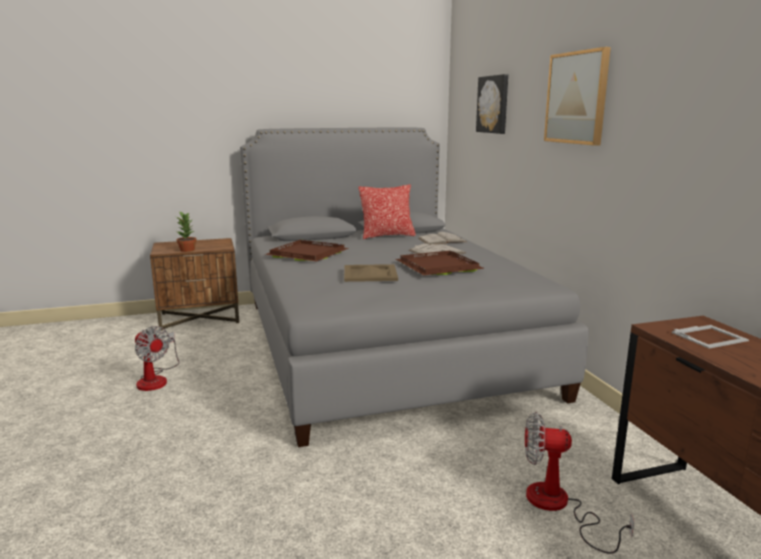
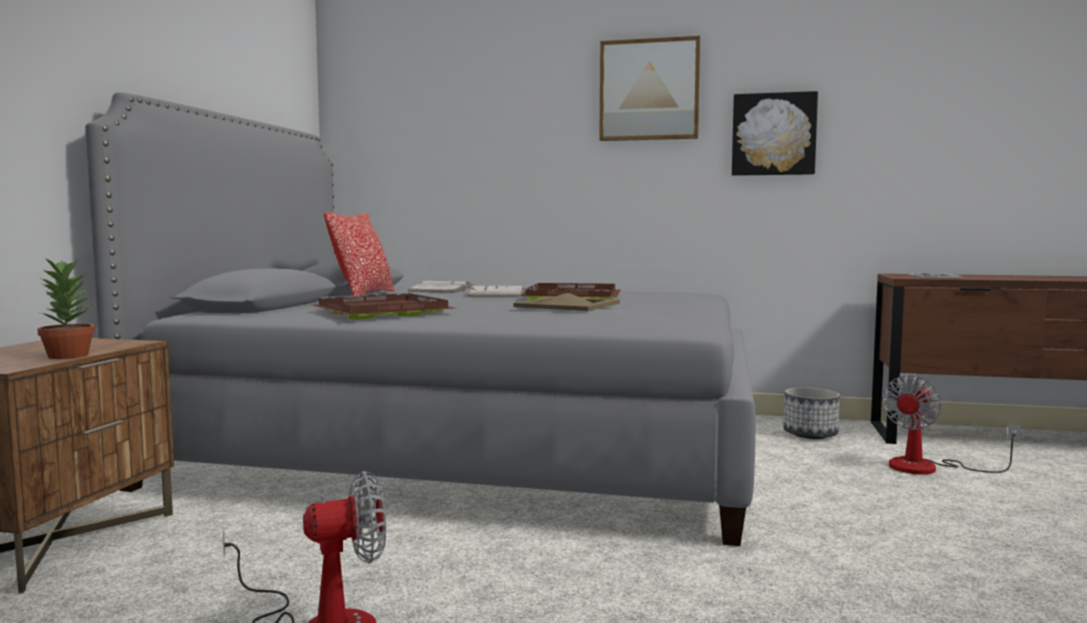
camera: 60 degrees left, 10 degrees down
(494, 104) = (463, 102): picture -> picture (773, 134)
(584, 439) = (810, 434): none -> planter

